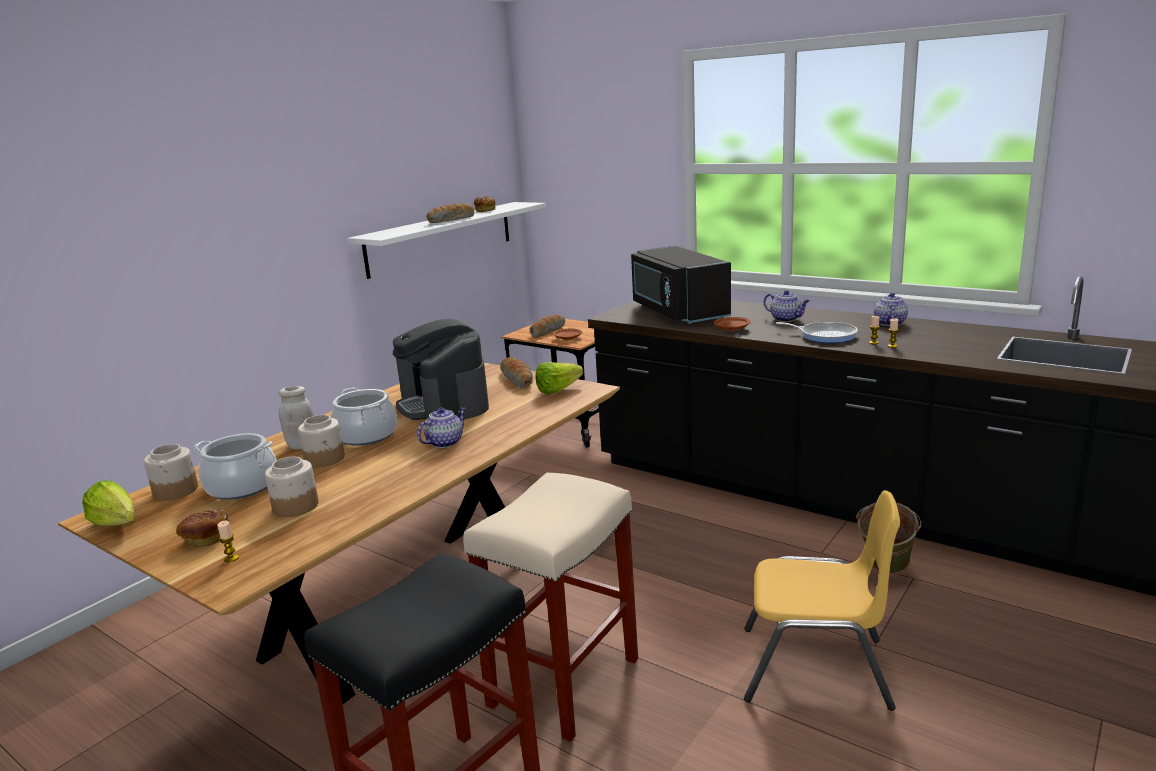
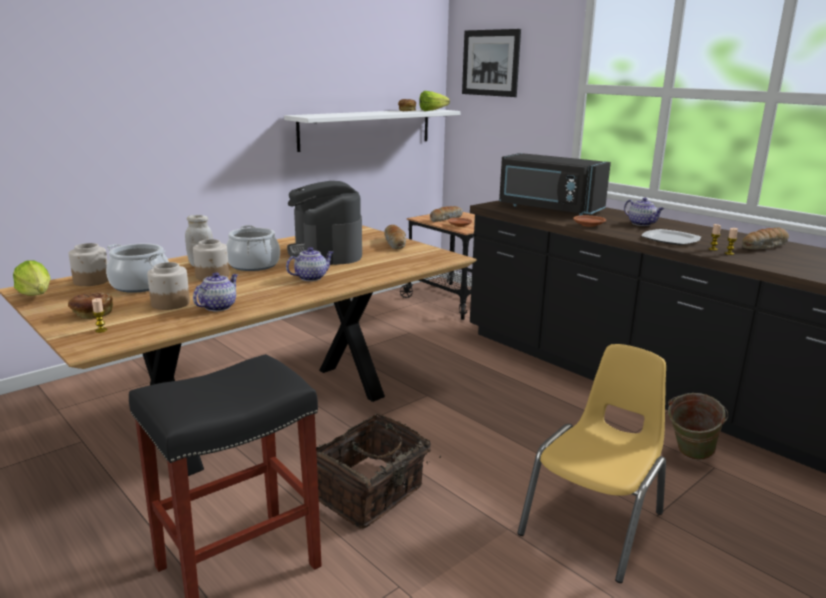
camera: 10 degrees right, 0 degrees up
(452, 220) = (374, 113): bread -> bread (764, 247)
(562, 390) = (427, 255): lettuce -> lettuce (435, 111)
(564, 683) = (371, 494): beige stool -> basket
(575, 144) = (490, 63): none -> picture
(677, 312) = (548, 209): black microwave -> black microwave turned 45 degrees counterclockwise
(815, 669) = (594, 524): yellow chair -> yellow chair turned 75 degrees counterclockwise
(825, 336) = (670, 239): frying pan -> plate
(889, 323) = (736, 237): teapot -> teapot (218, 307)

